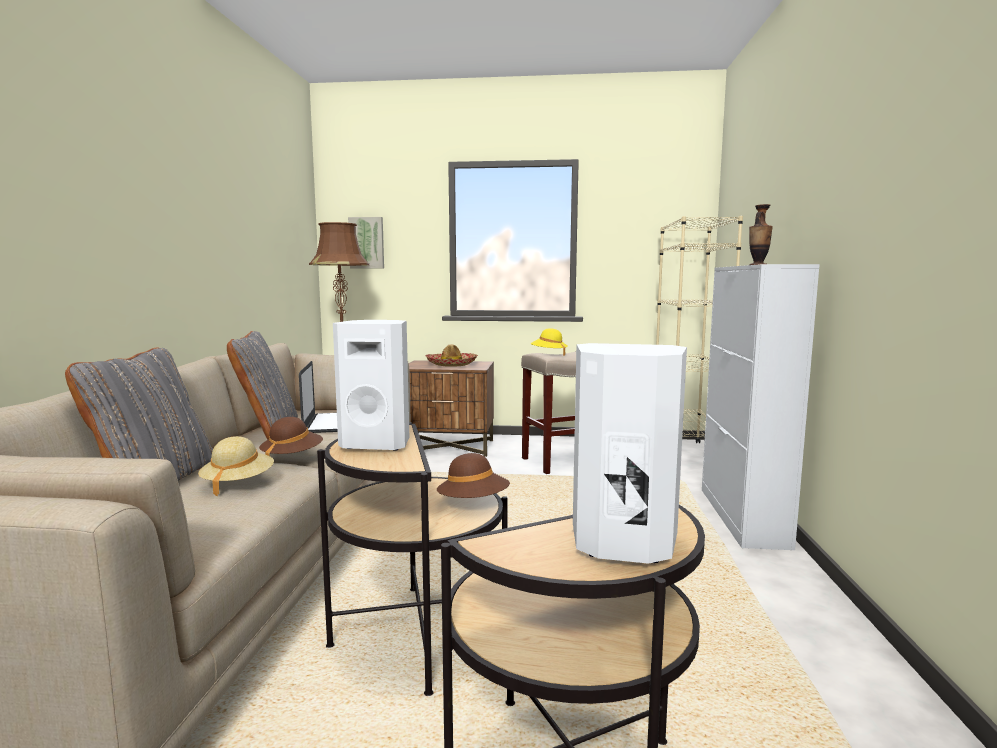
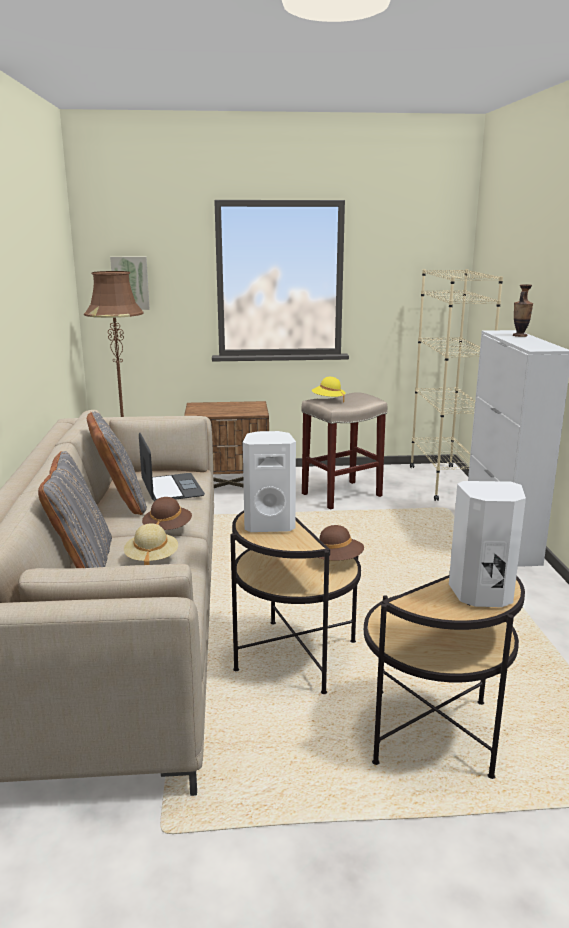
camera: 10 degrees left, 10 degrees up
(451, 364) = (230, 408): hat -> none

